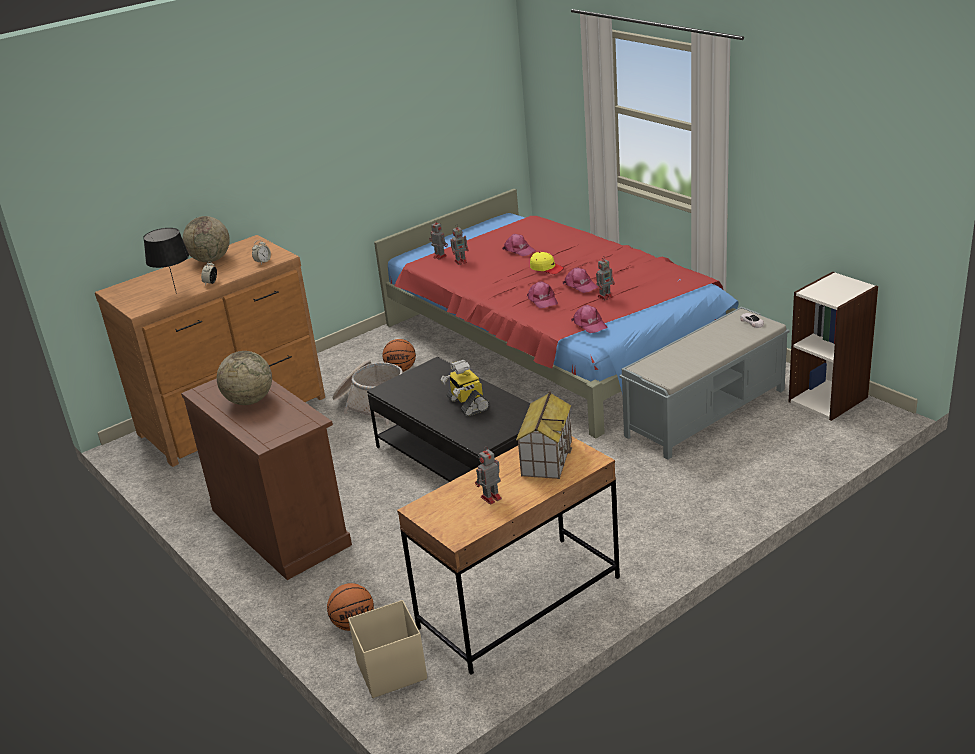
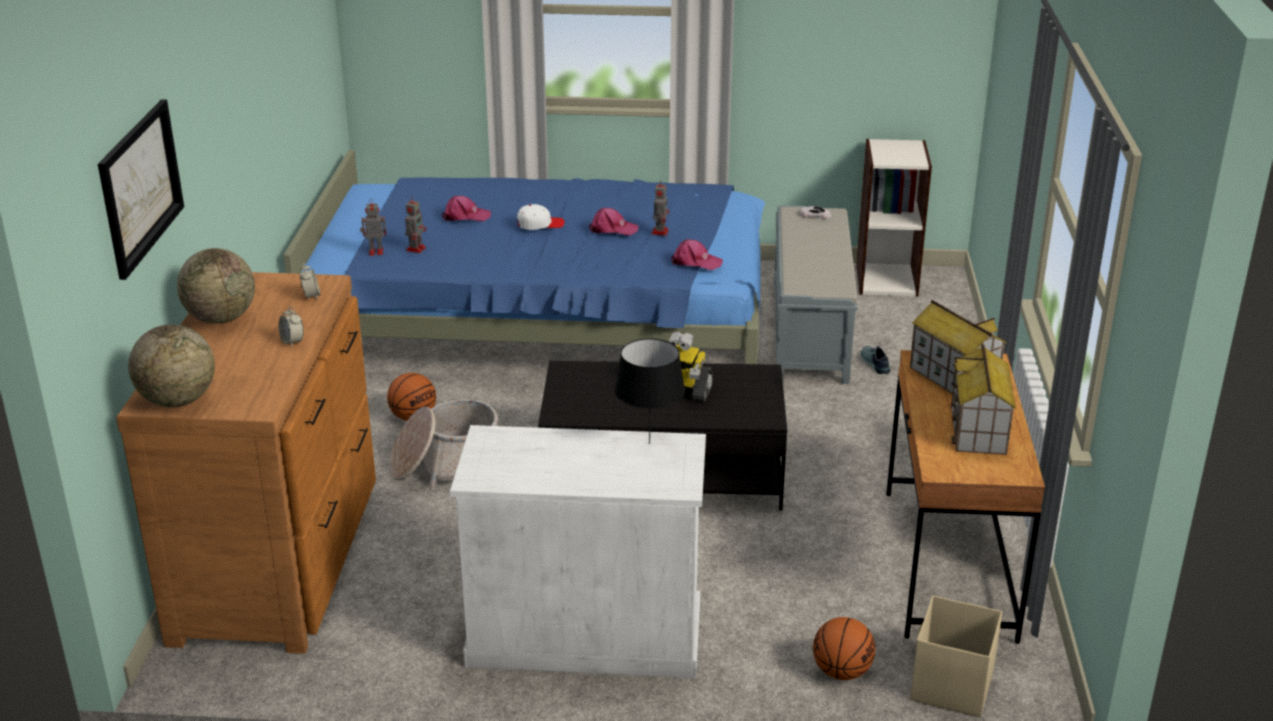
camera: 50 degrees left, 0 degrees up
(162, 169) = (140, 186): none -> picture
(176, 293) = (269, 370): black table lamp -> black table lamp (650, 443)
(249, 401) = (563, 458): globe -> globe (177, 401)
(280, 527) = (585, 636): brown cabinet -> white cabinet
(490, 498) = (978, 431): toy robot -> toy house
(542, 300) = (601, 256): pink cap -> none
(546, 268) = (540, 224): yellow cap -> white cap
(555, 342) = (545, 323): red bed -> blue bed
(709, 454) = (874, 364): none -> shoe

